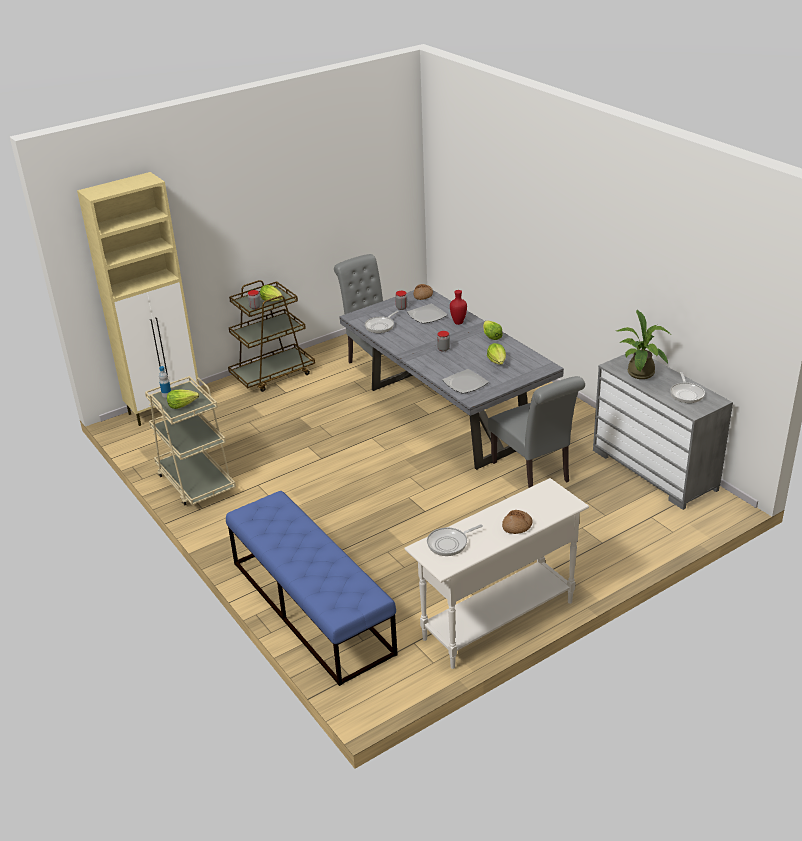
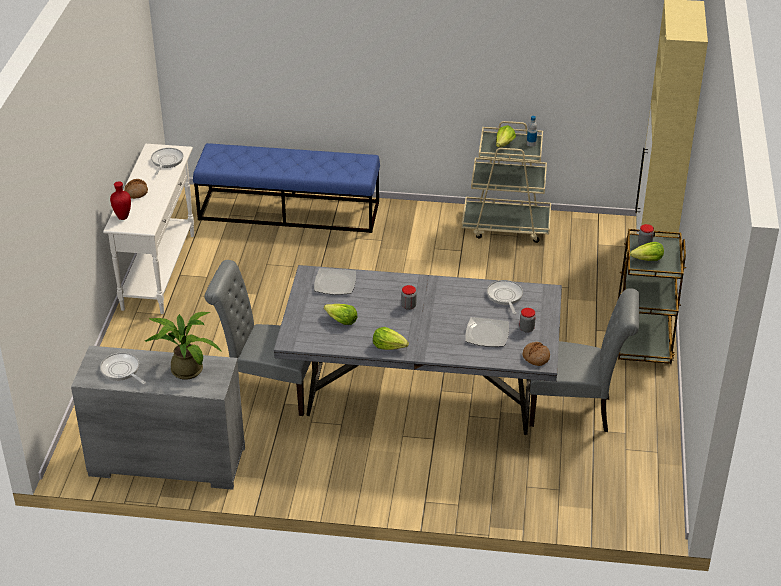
camera: 130 degrees right, 5 degrees up
(458, 322) = (445, 344): red vase -> red vase (123, 217)

